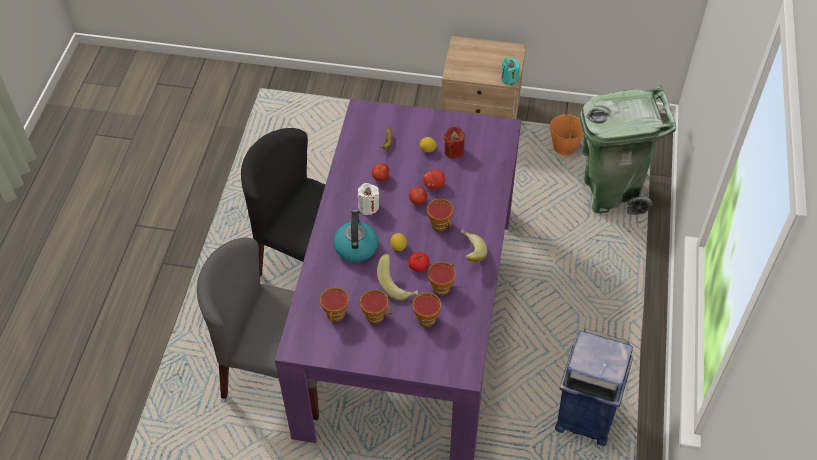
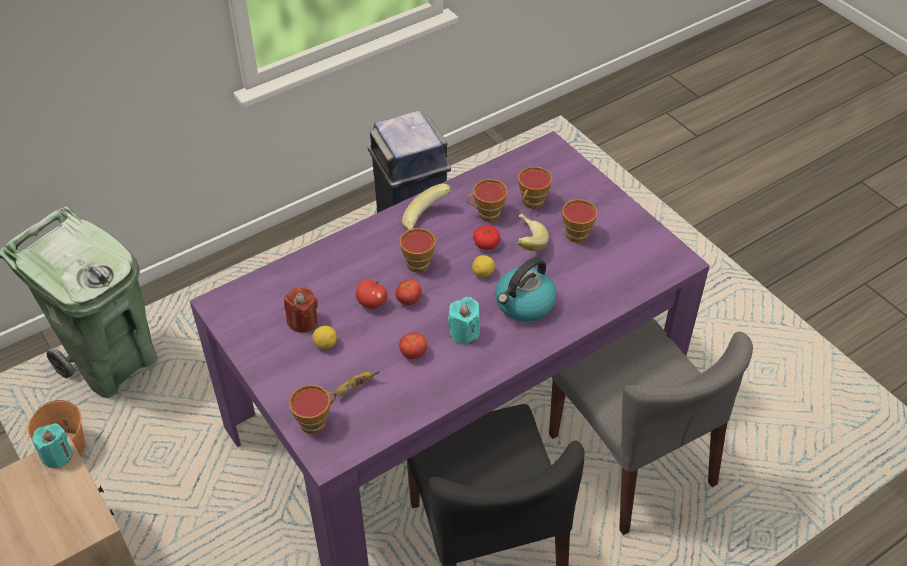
camera: 135 degrees left, 5 degrees down
(335, 316) = (613, 259): cup -> cup (316, 421)
(368, 207) = (464, 333): white candle -> turquoise candle

